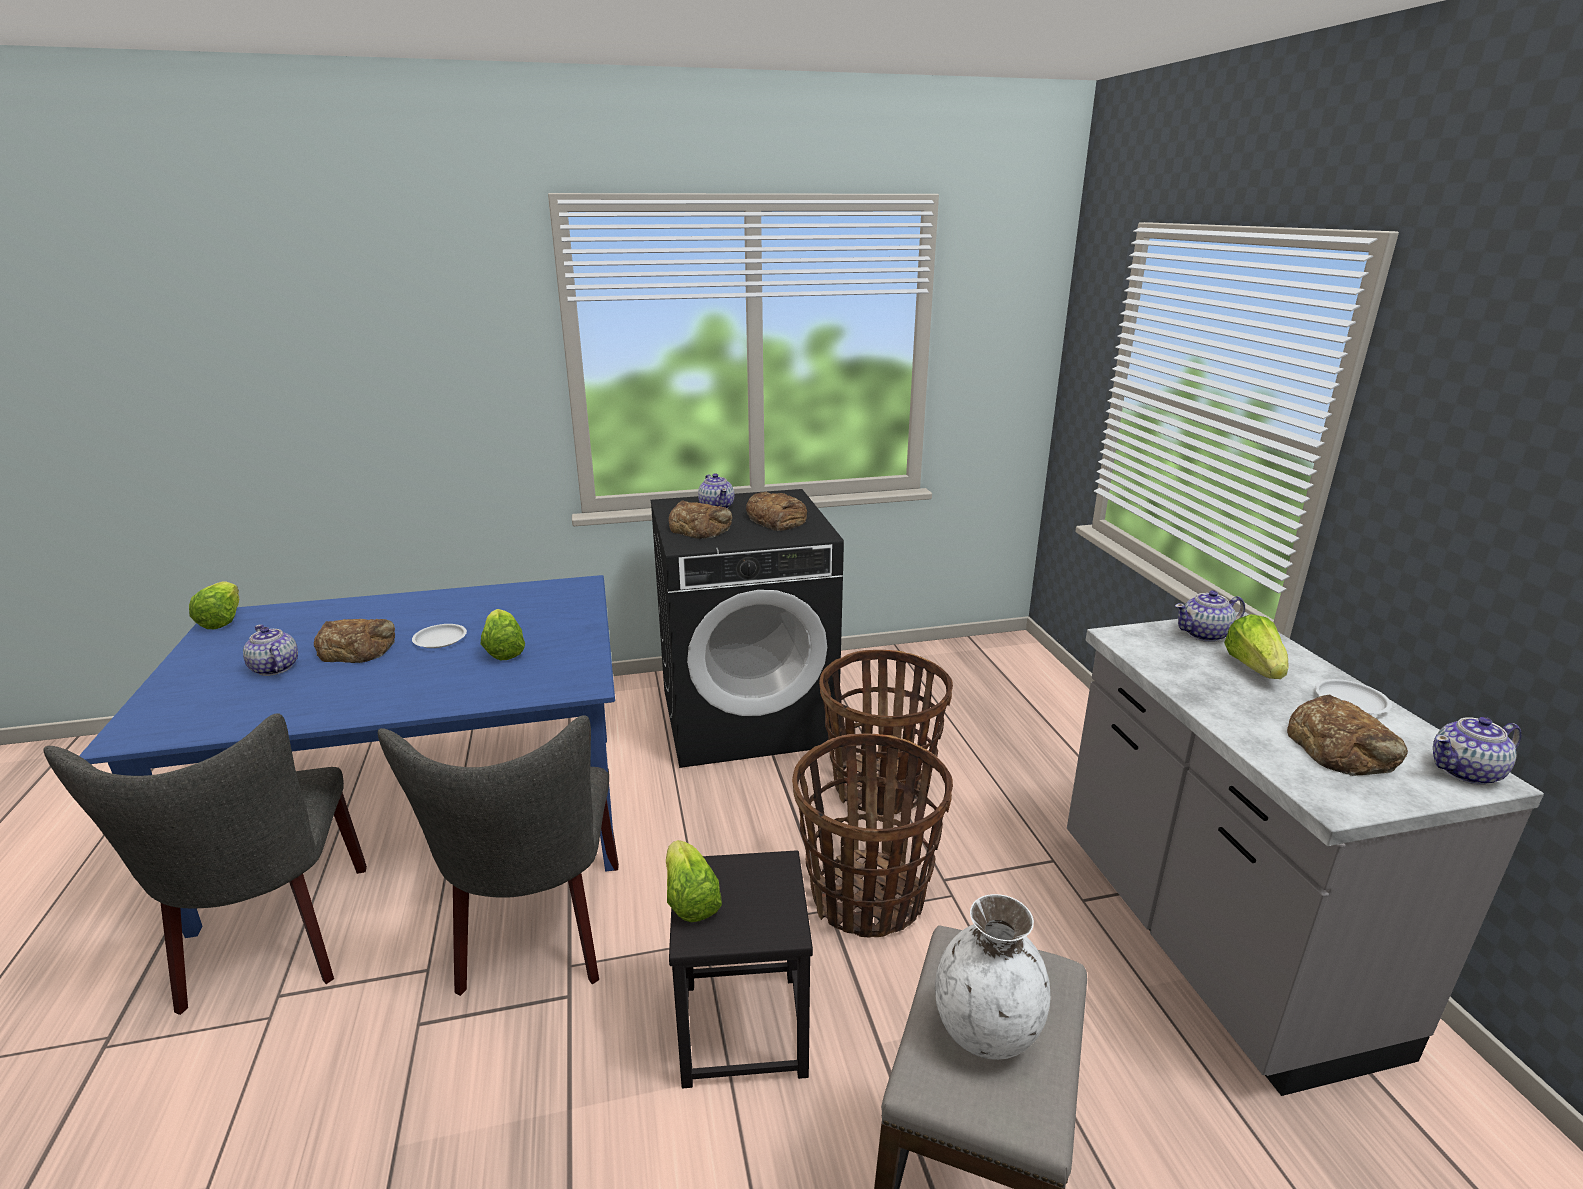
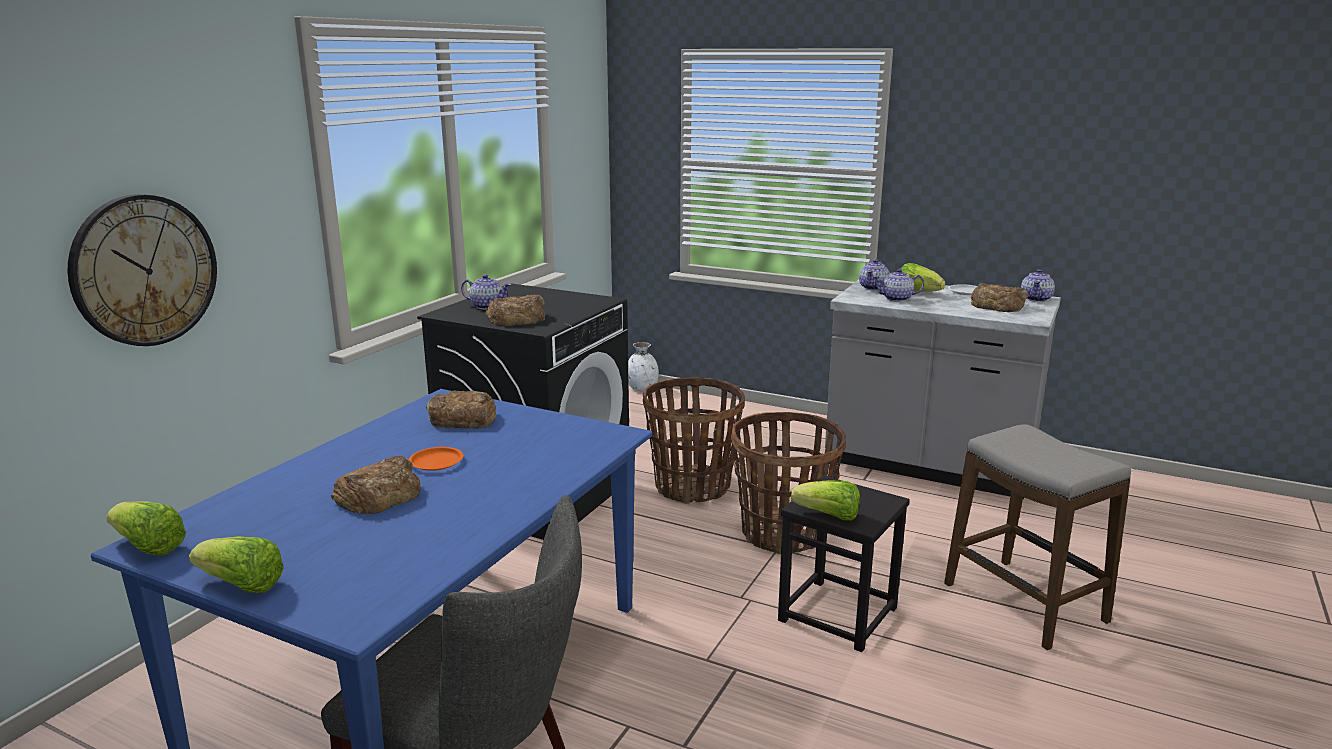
camera: 50 degrees left, 5 degrees down
(274, 668) = (345, 535): teapot -> teapot (897, 299)
(375, 410) = (144, 270): none -> wall clock
(439, 639) = (436, 462): white plate -> orange plate
(504, 650) = (508, 445): lettuce -> lettuce (241, 586)
(538, 934) = (656, 663): grey chair -> none
(776, 519) = (552, 301): bread -> bread (462, 419)
(986, 1030) = (1049, 453): white vase -> white vase (642, 388)

